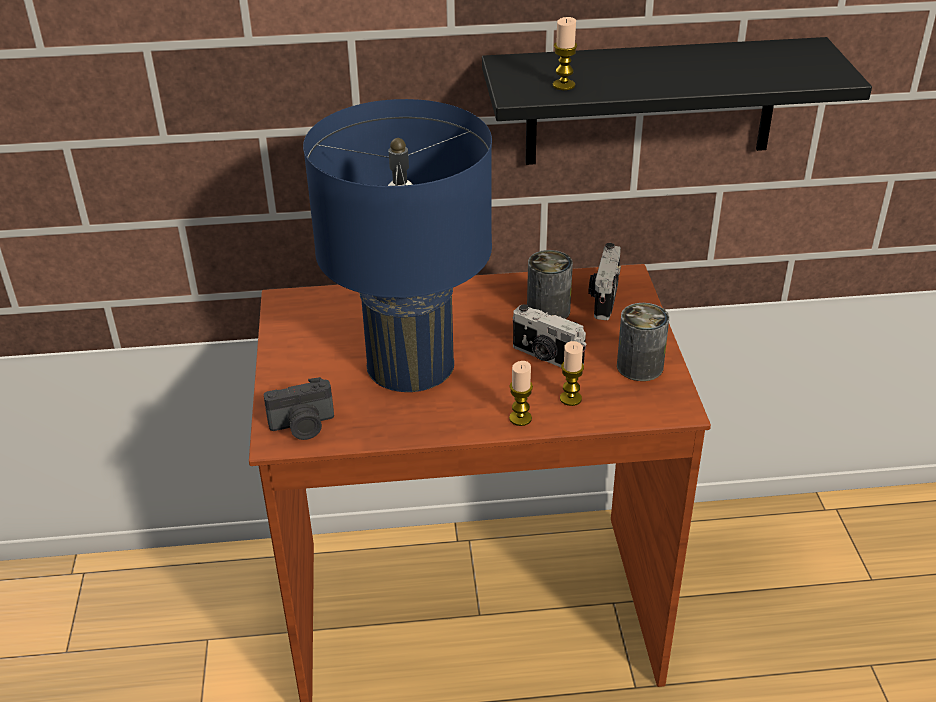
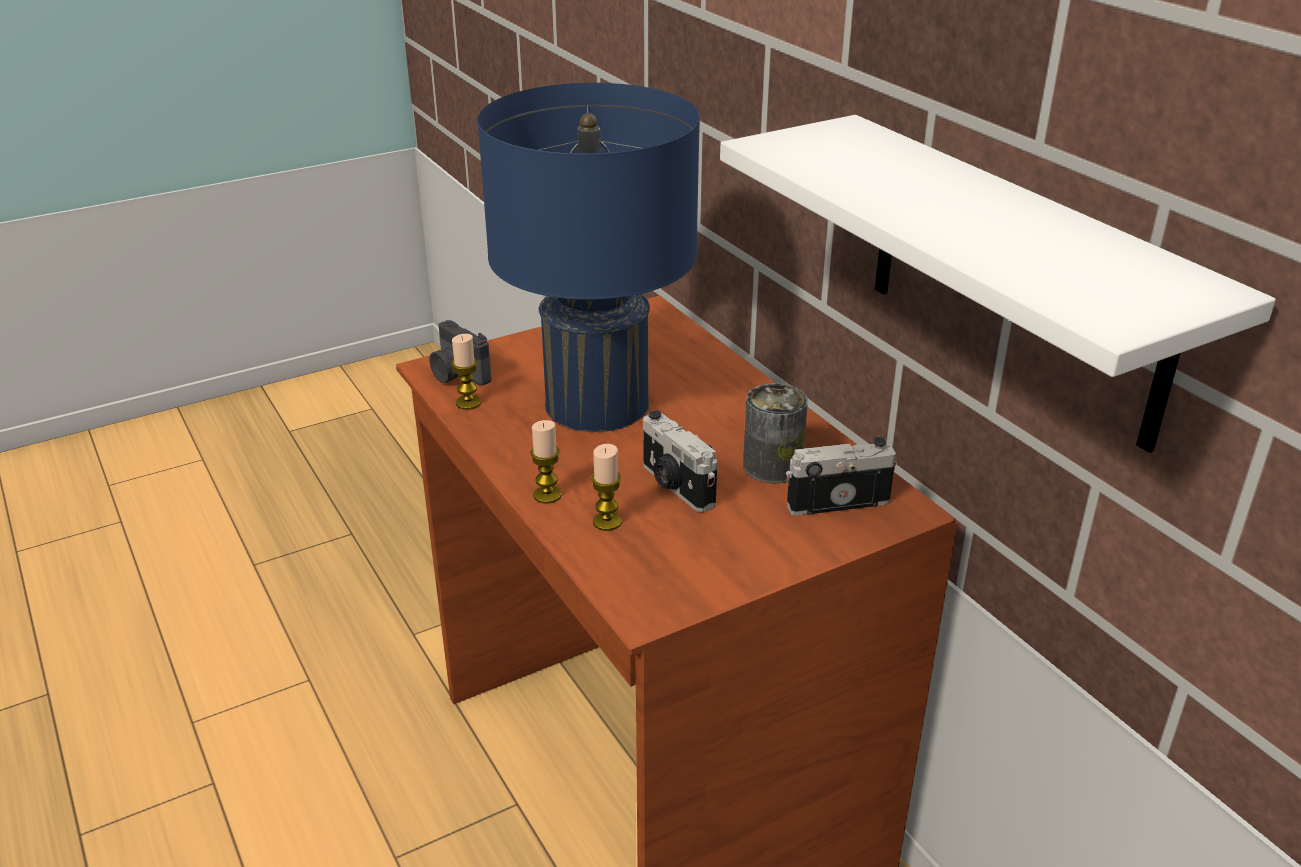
camera: 65 degrees right, 5 degrees down
(546, 357) = (675, 486): camera -> camera turned 45 degrees counterclockwise
(563, 85) = (821, 160): candle -> candle (468, 403)
(640, 366) = (711, 561): can -> none
(651, 102) = (1015, 278): black shelf -> white shelf

